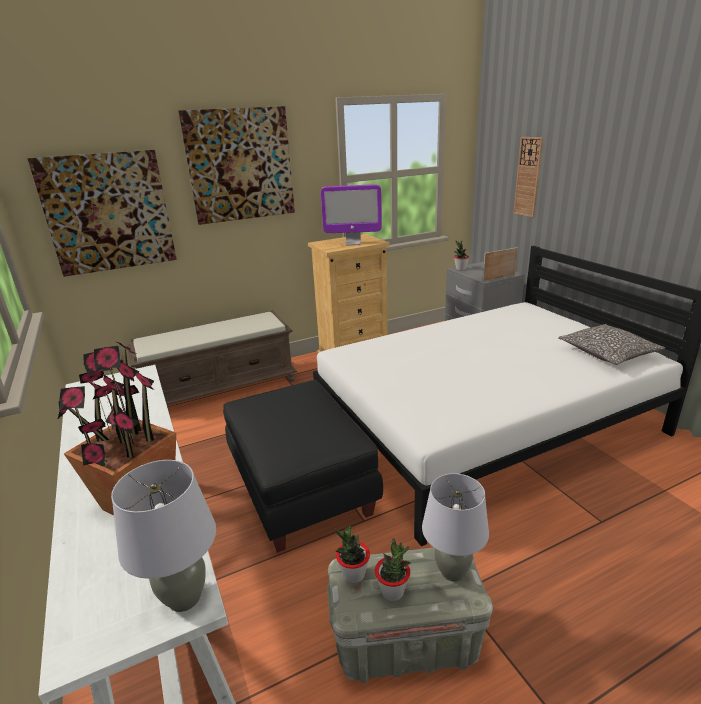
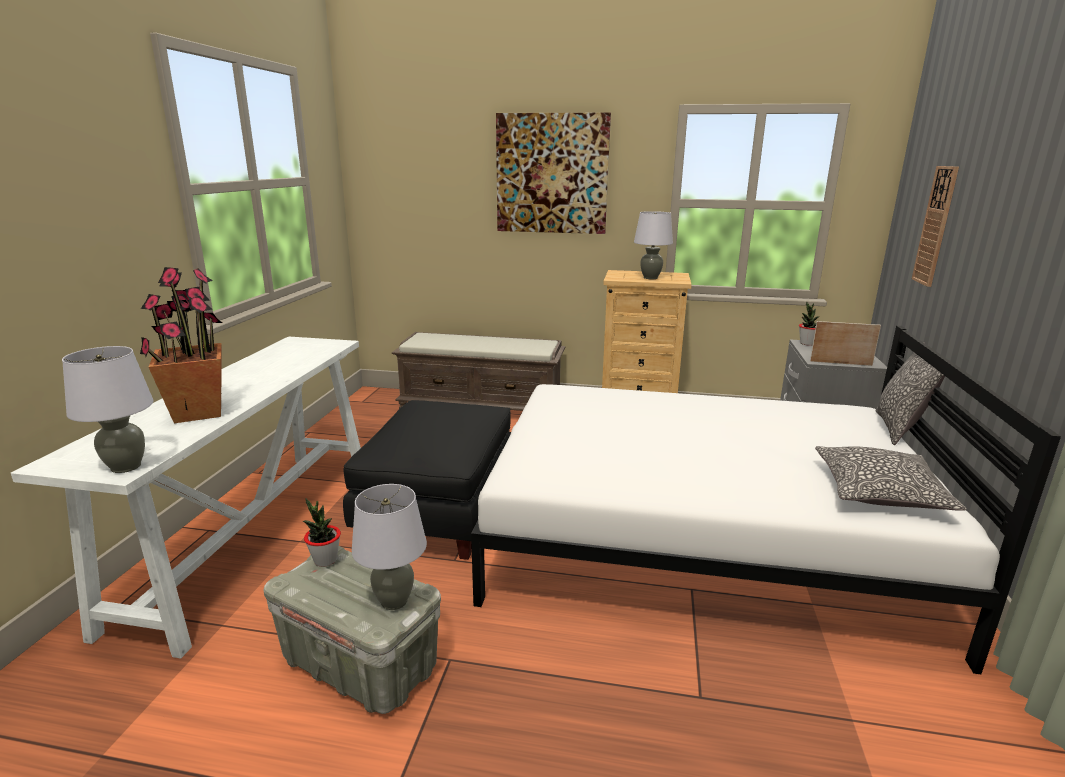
camera: 35 degrees right, 5 degrees down
(108, 213) = (419, 207): picture -> none
(353, 243) = (650, 278): monitor -> grey table lamp
(392, 591) = (331, 586): potted plant -> none
(556, 311) = (898, 429): none -> pillow

